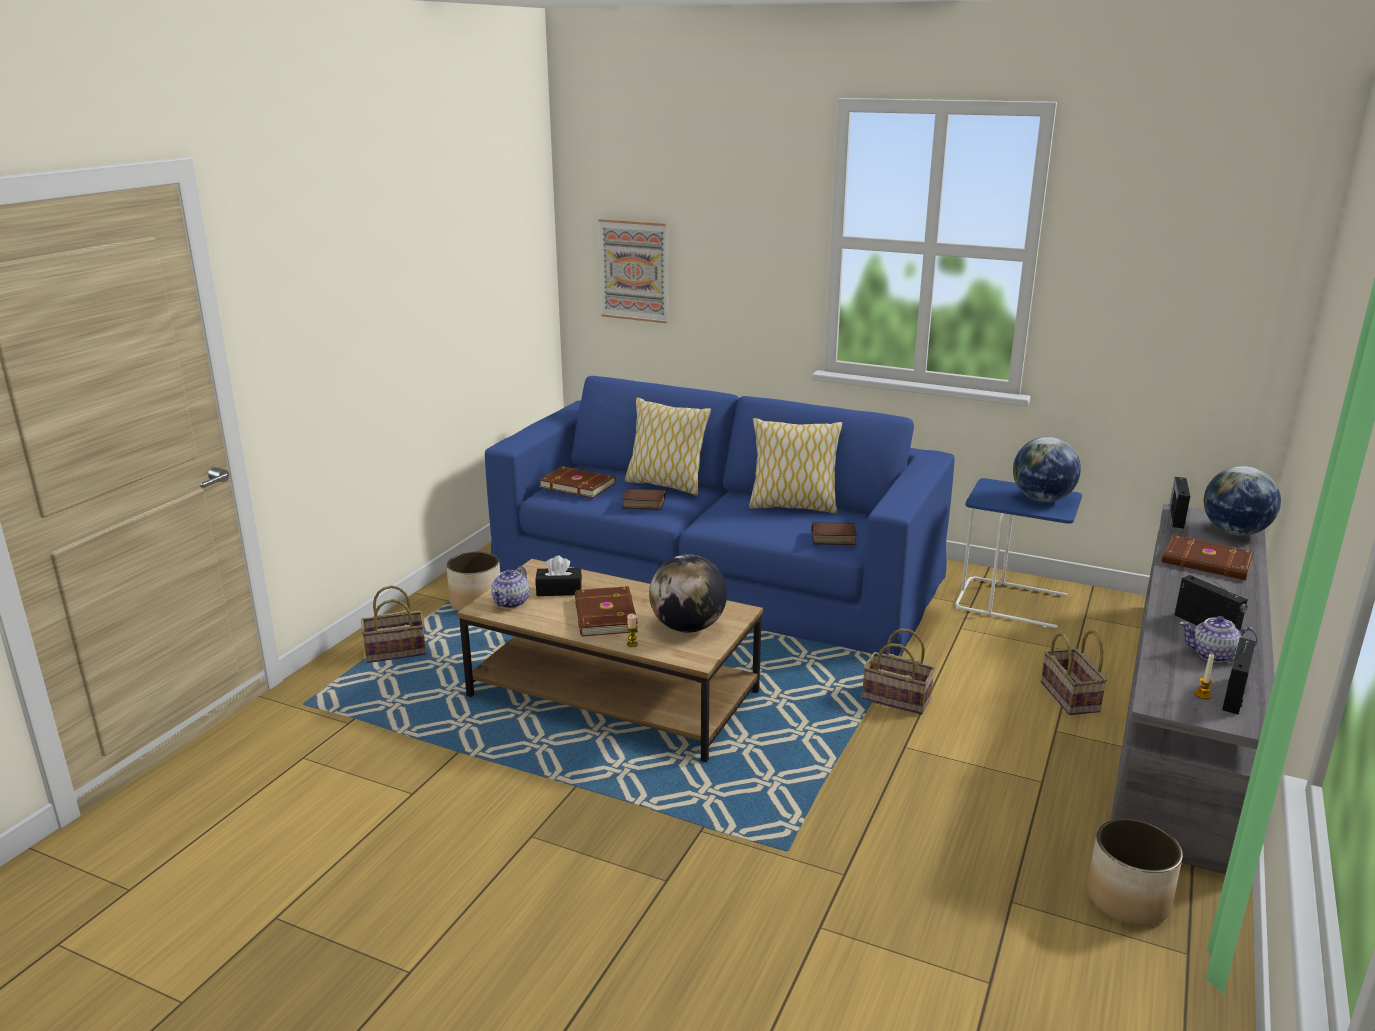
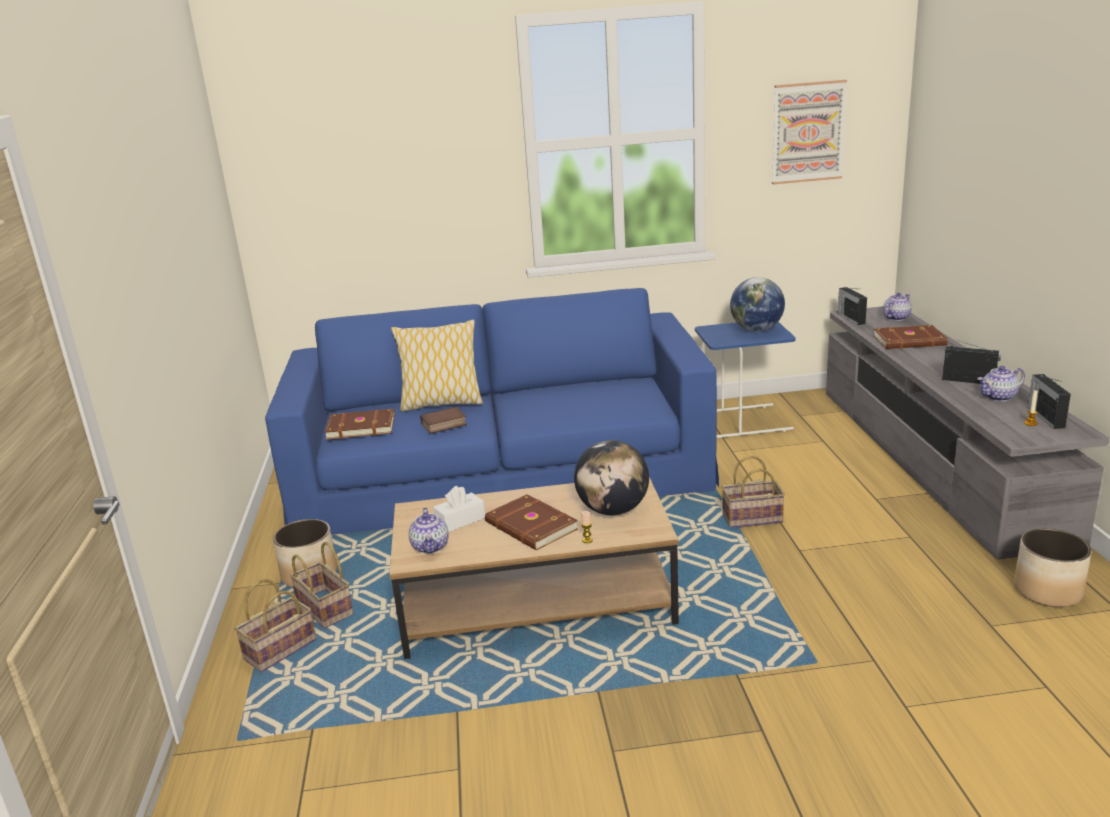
camera: 30 degrees left, 0 degrees up
(559, 590) = (460, 520): black tissue box -> white tissue box
(634, 270) = (326, 209): picture -> picture (807, 132)
(793, 506) = (571, 389): pillow -> none
(833, 539) = (636, 404): book -> none
(1071, 697) = (858, 473): basket -> basket (327, 610)
(1234, 532) = (896, 318): globe -> teapot

